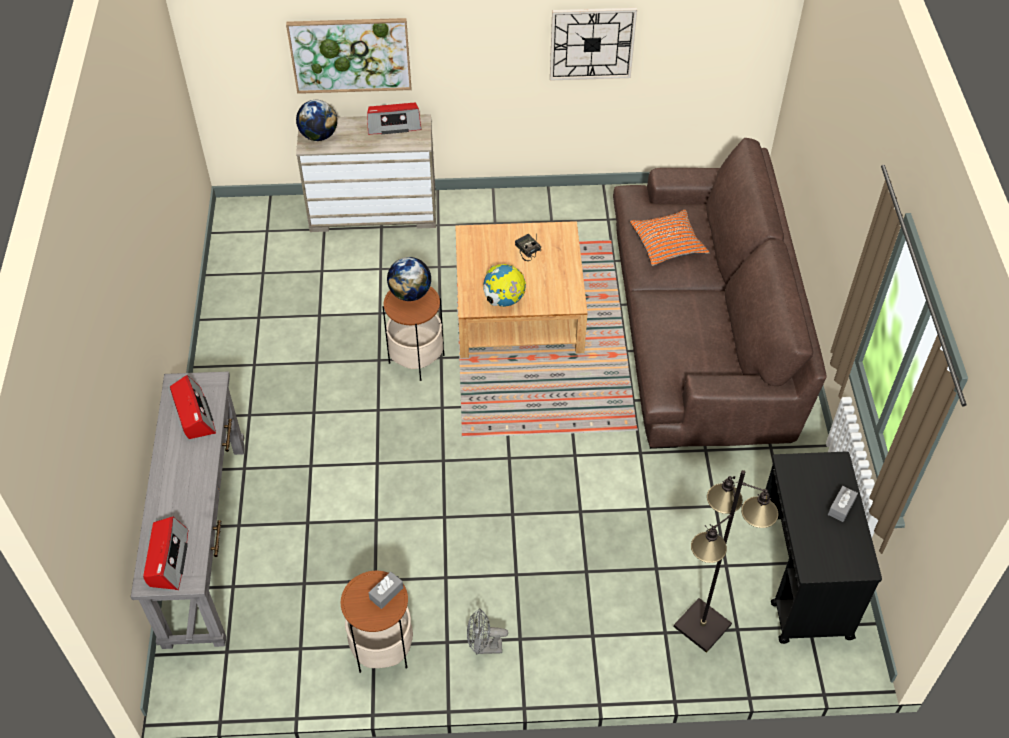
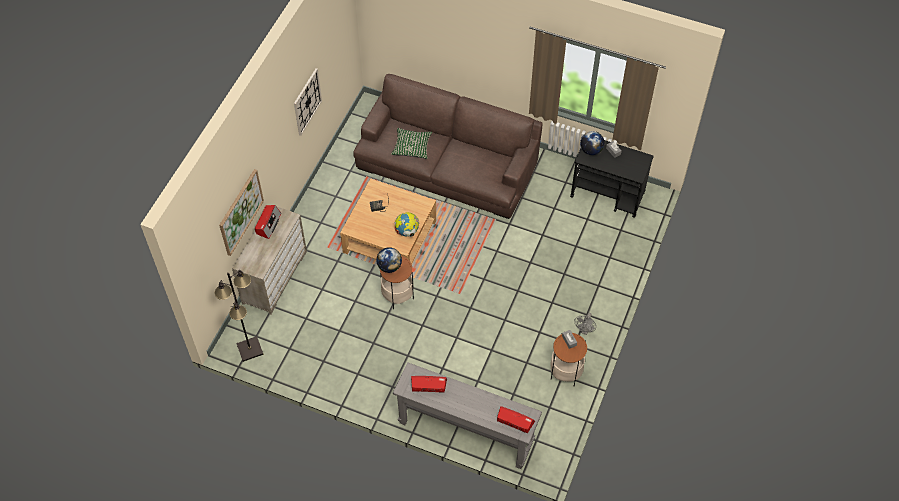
camera: 65 degrees left, 5 degrees up
(319, 135) = (254, 263): globe -> globe (591, 150)
(668, 243) = (412, 146): orange pillow -> green pillow
(702, 626) = (613, 242): black floor lamp -> black floor lamp (250, 349)

